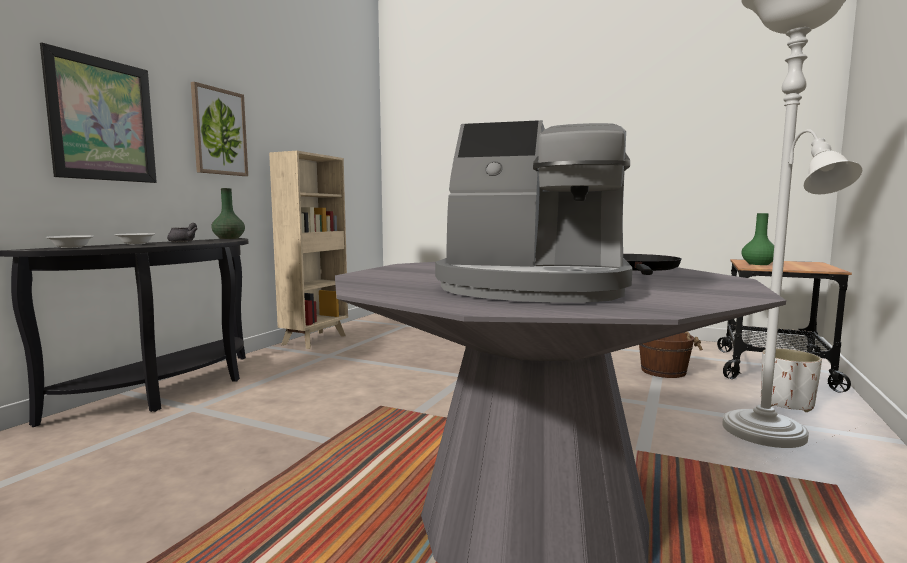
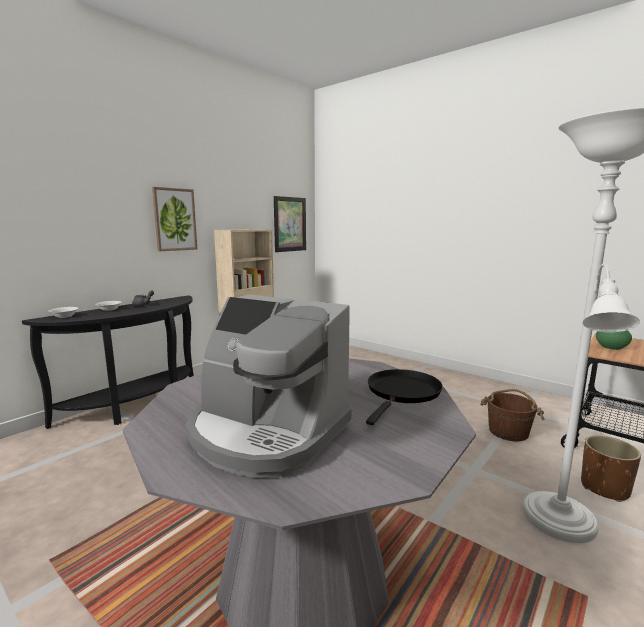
camera: 15 degrees right, 5 degrees up
(103, 120) = (88, 224): picture -> picture (290, 224)
(229, 238) = (180, 298): green vase -> none
(786, 404) = (604, 488): white planter -> brown planter

